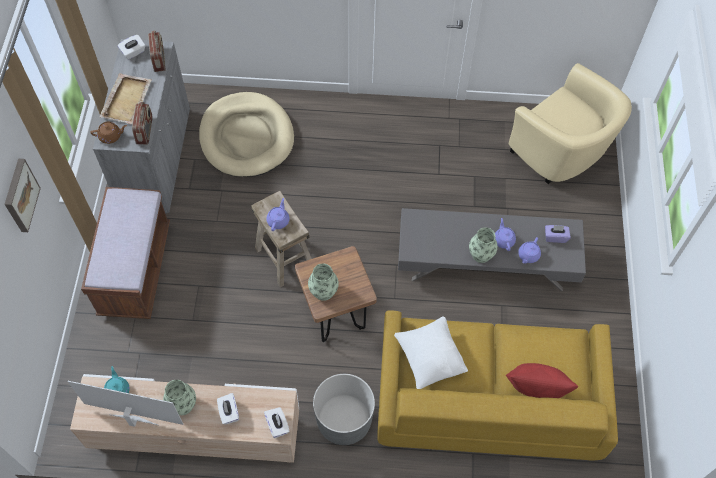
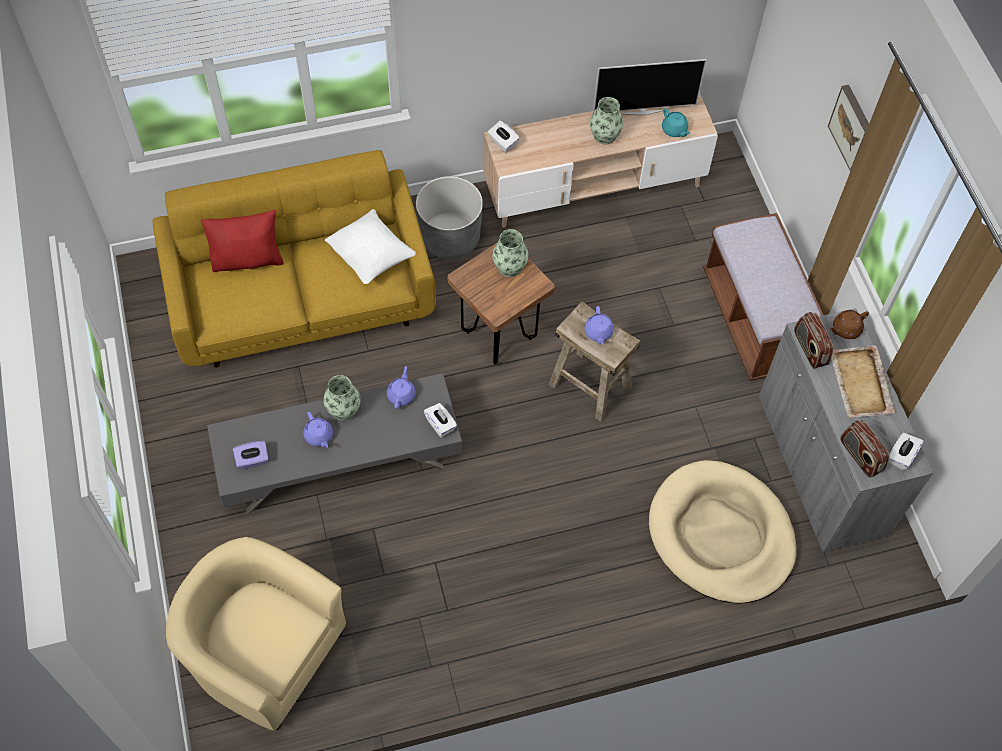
camera: 160 degrees right, 0 degrees up
(229, 412) = (556, 141): white tissue box -> white tissue box (440, 424)
(528, 255) = (283, 425): purple teapot -> purple teapot (401, 394)

